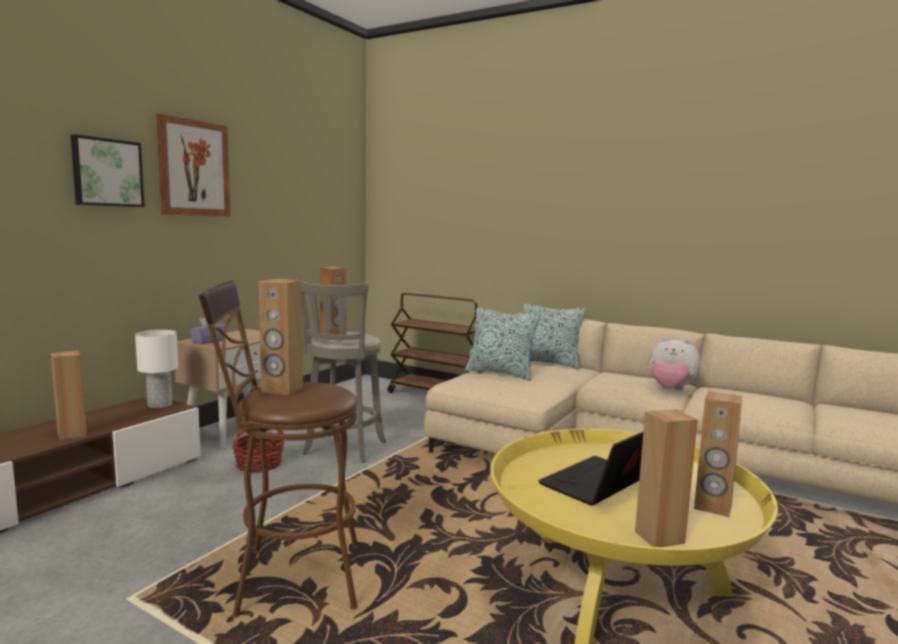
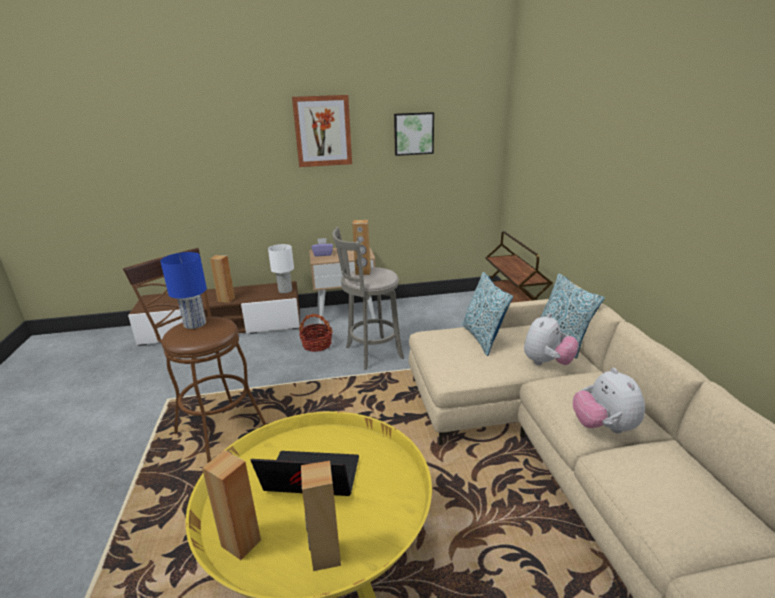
camera: 50 degrees right, 15 degrees up
(107, 172) = (260, 142): picture -> picture (413, 133)
(282, 390) = (195, 324): brown speaker -> blue table lamp
(571, 374) = (547, 363): none -> plush toy

